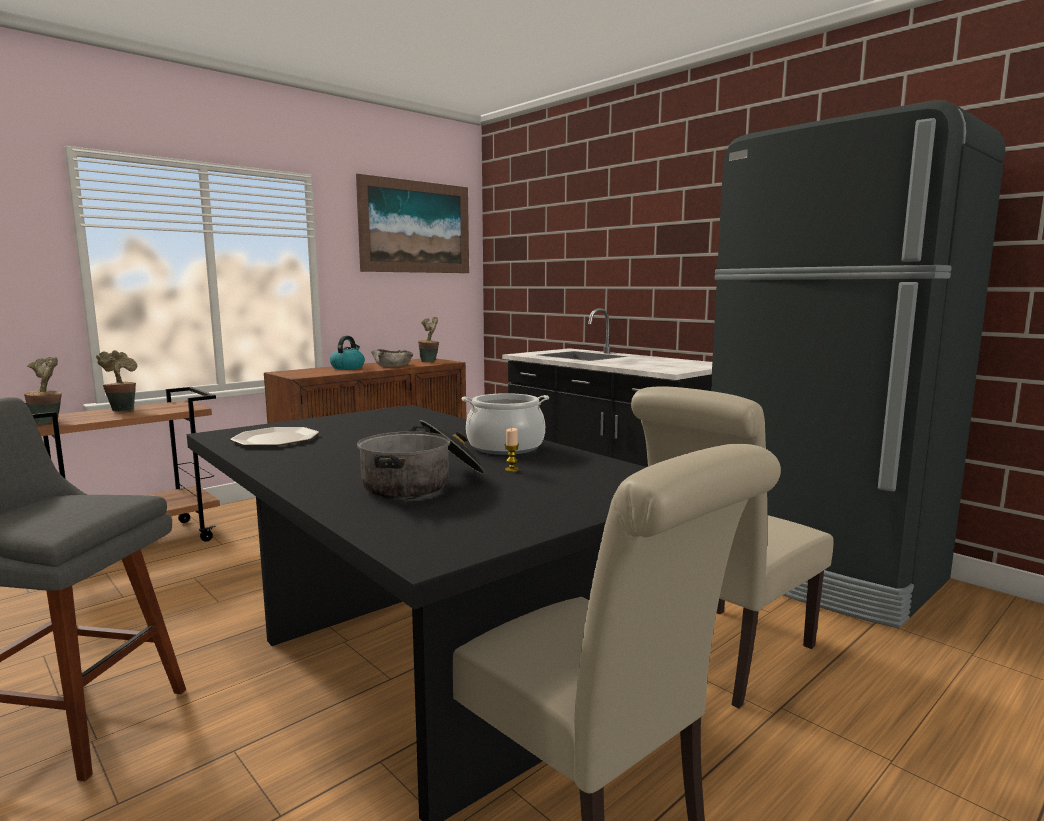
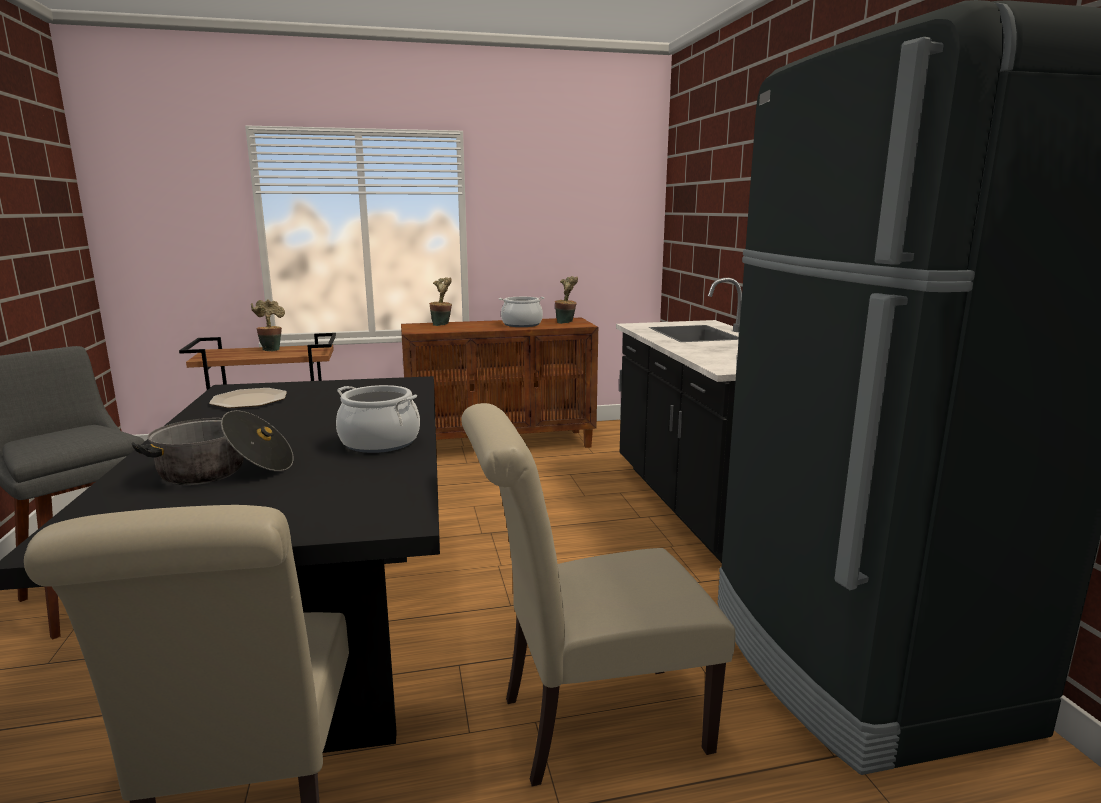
camera: 30 degrees right, 5 degrees up
(48, 421) = (210, 355): potted plant -> potted plant (442, 325)
(348, 367) = (477, 324): kettle -> none
(393, 365) = (522, 324): beige bowl -> cooking pot
(416, 227) = (579, 177): picture -> none
(511, 470) = (319, 470): candle -> none

